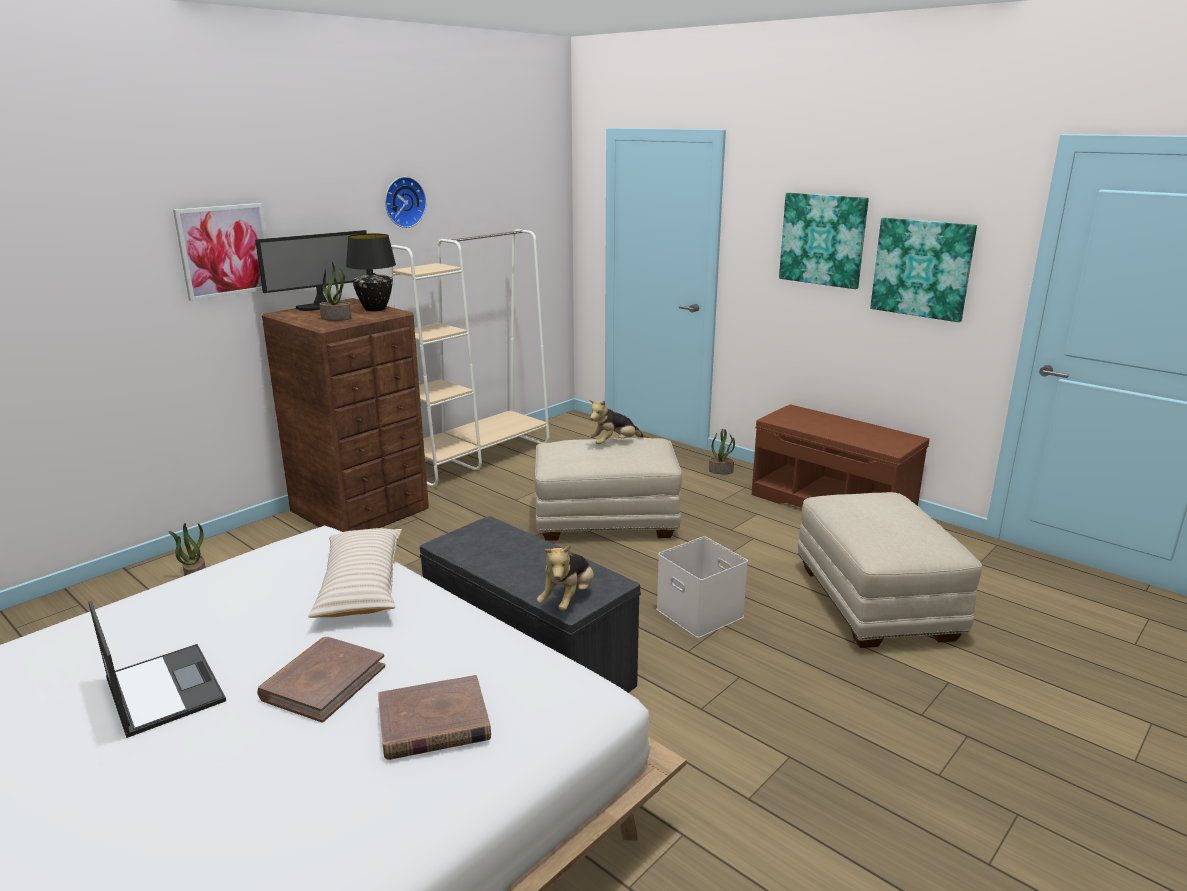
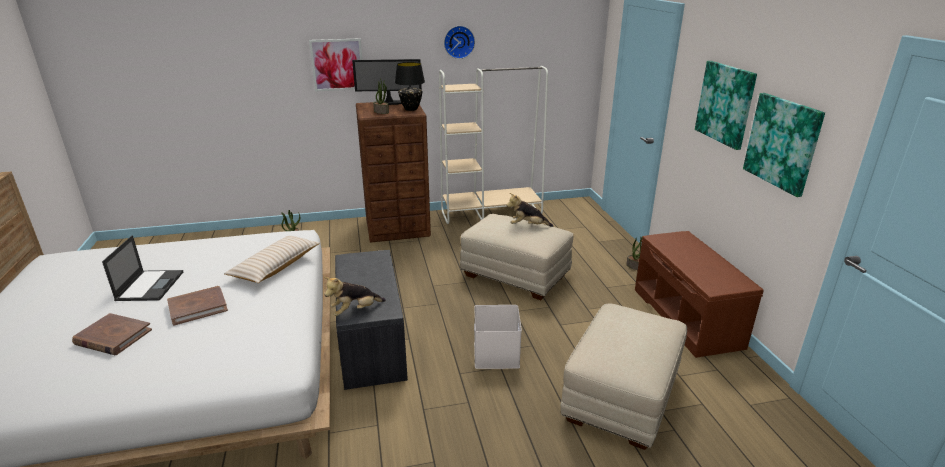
camera: 35 degrees right, 5 degrees up
(433, 723) = (205, 346): brown book -> brown book (113, 337)

